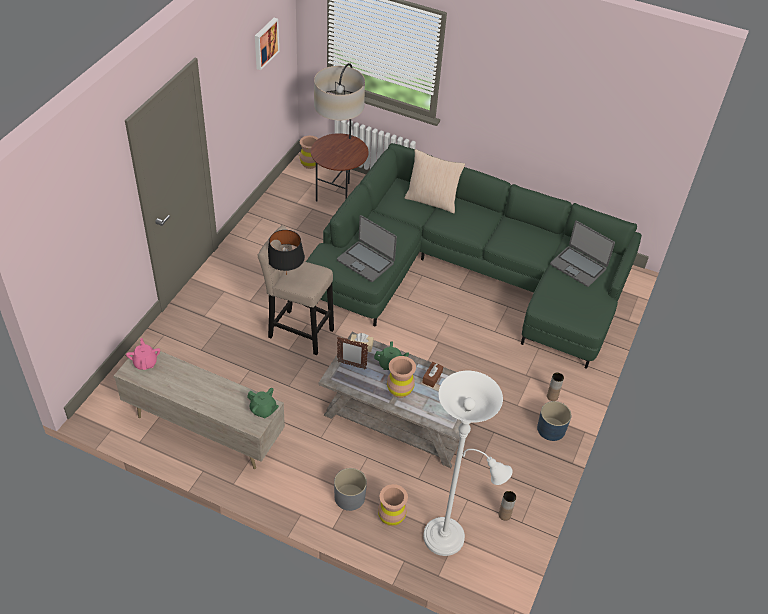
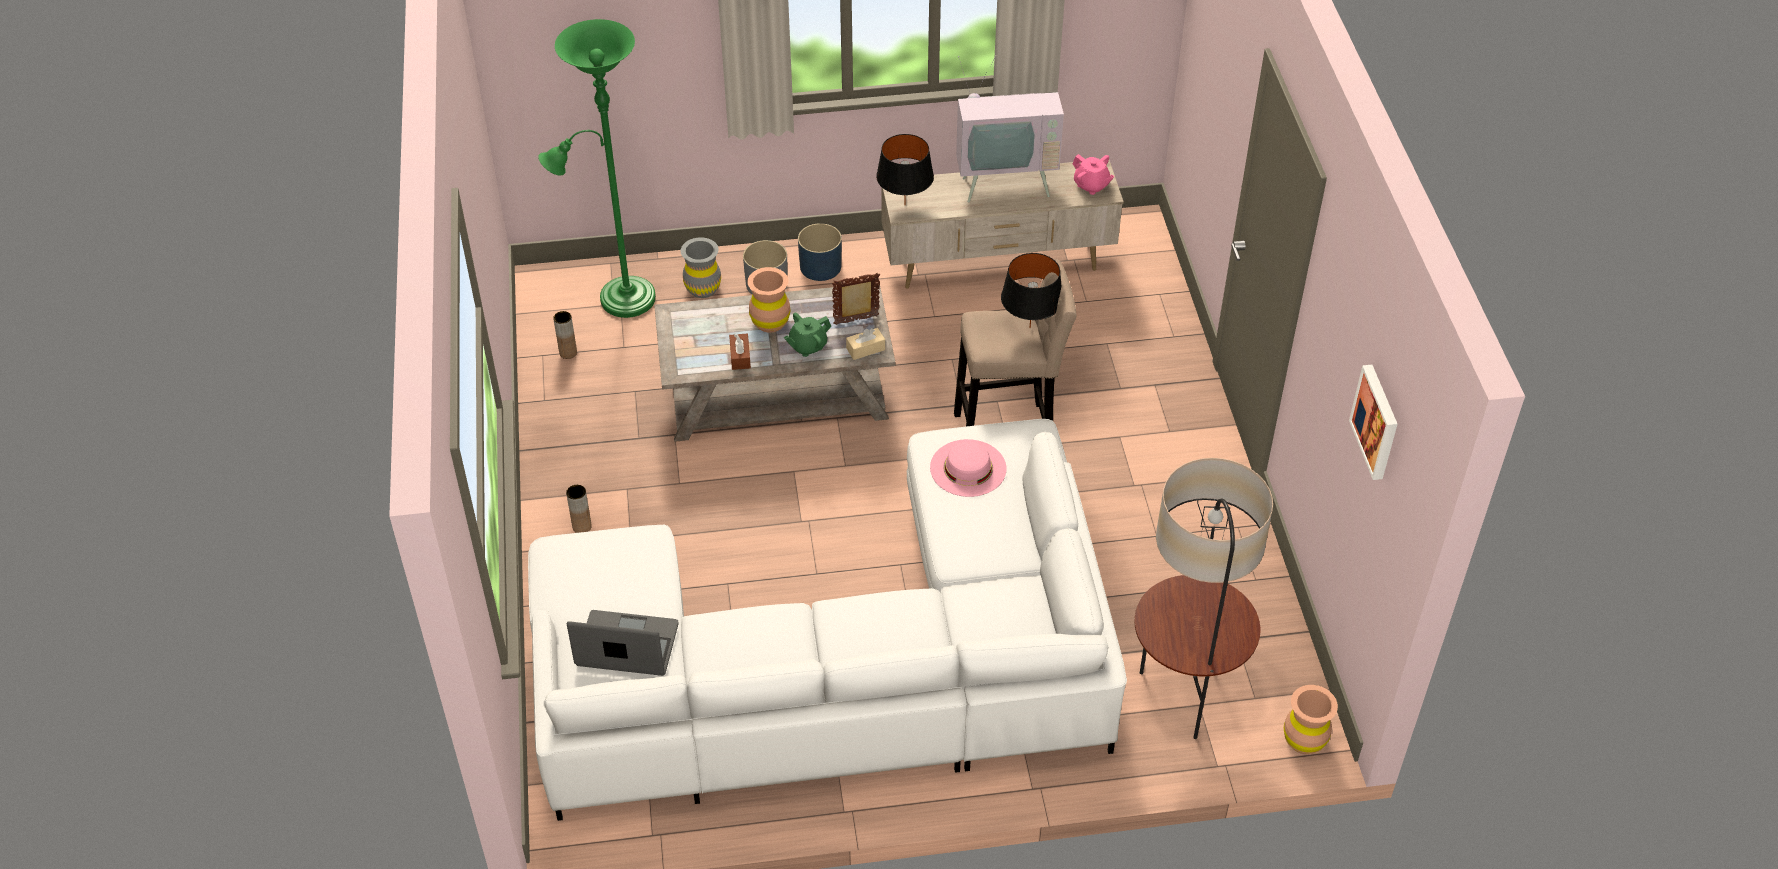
camera: 150 degrees right, 0 degrees up
(189, 393) = (1005, 182): none -> television
(263, 410) = (905, 205): green teapot -> black table lamp
(366, 261) = (968, 468): laptop -> pink hat
(391, 517) = (703, 289): brown vase -> grey vase
(432, 200) = (962, 640): beige pillow -> none
(449, 539) = (620, 300): white floor lamp -> green floor lamp
(468, 272) = (840, 667): green sofa -> white sofa
(551, 429) = (560, 481): blue planter -> blue planter (820, 267)

